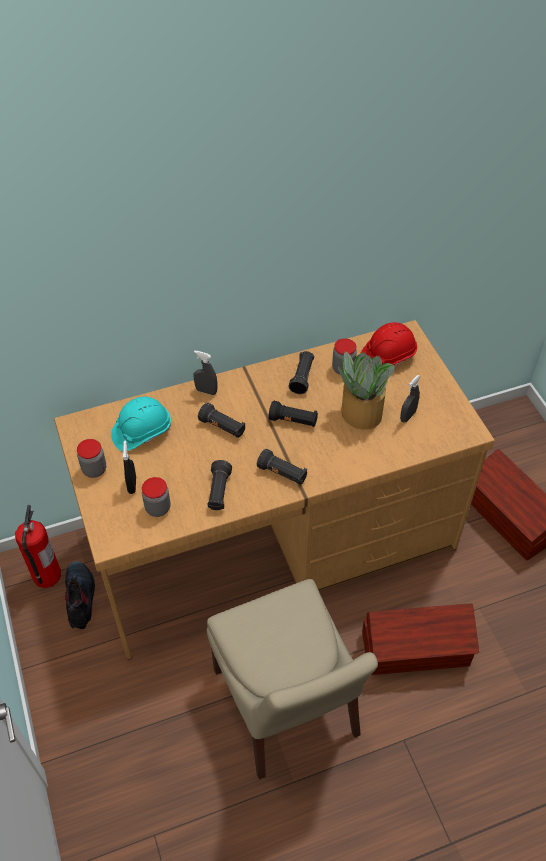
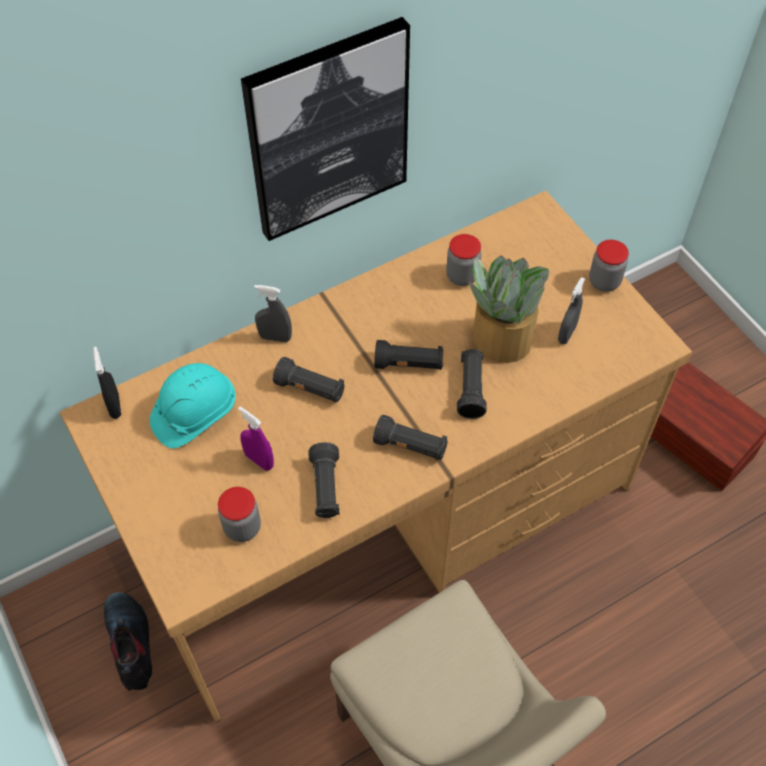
camera: 10 degrees left, 5 degrees up
(47, 576) = (77, 620): fire extinguisher -> none
(94, 469) = (136, 483): jar -> jar (604, 282)
(132, 485) = (197, 497): black spray bottle -> black spray bottle (115, 406)
(178, 467) = (259, 460): none -> purple spray bottle
(254, 252) = (328, 130): none -> picture
(302, 377) = (408, 297): black flashlight -> black flashlight (471, 389)
(387, 356) = (520, 249): red hard hat -> none
(416, 650) = (604, 639): brown storage box -> none

